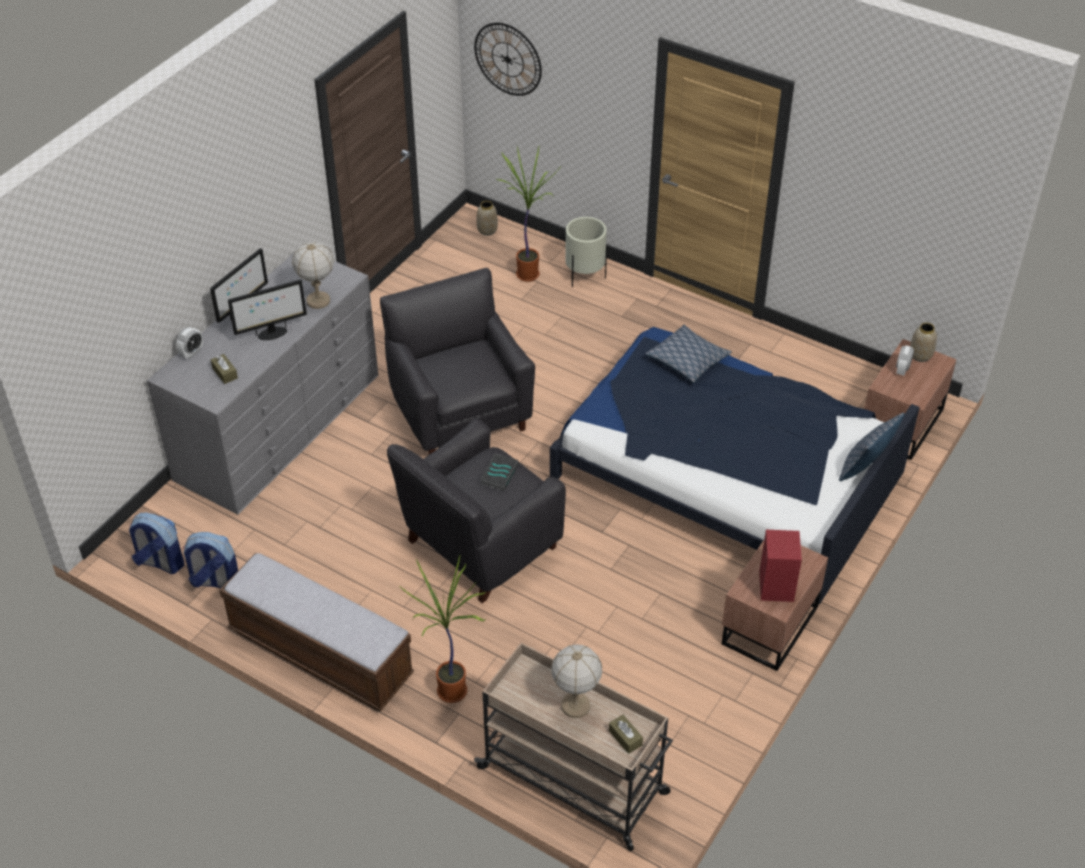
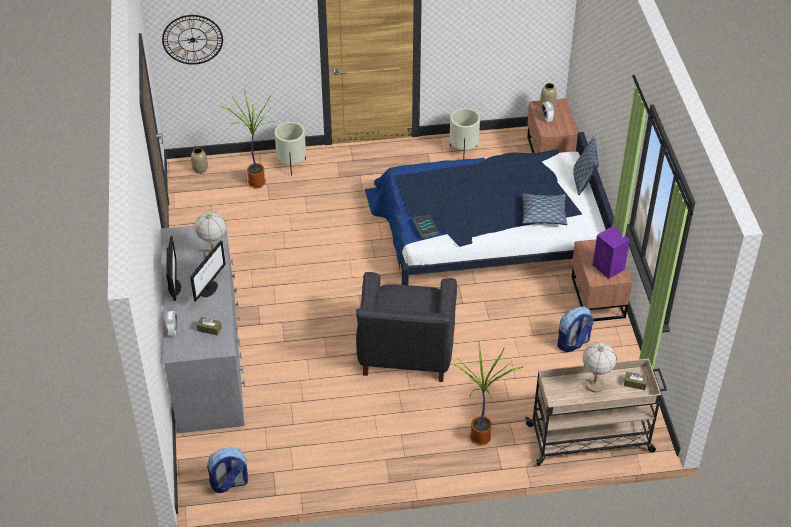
camera: 40 degrees left, 0 degrees up
(214, 581) = (276, 471): backpack -> backpack (573, 343)
(320, 653) = (386, 467): bench -> none
(460, 411) = (308, 285): black armchair -> none
(499, 474) = (406, 297): book -> book (424, 228)
(688, 360) = (434, 175): pillow -> pillow (543, 214)
(776, 587) = (609, 267): red speaker -> purple speaker
(795, 364) = (463, 151): none -> beige planter

